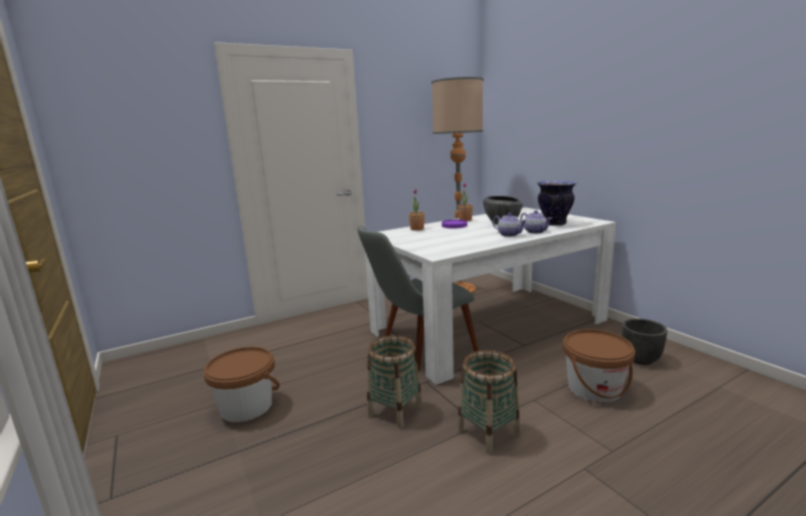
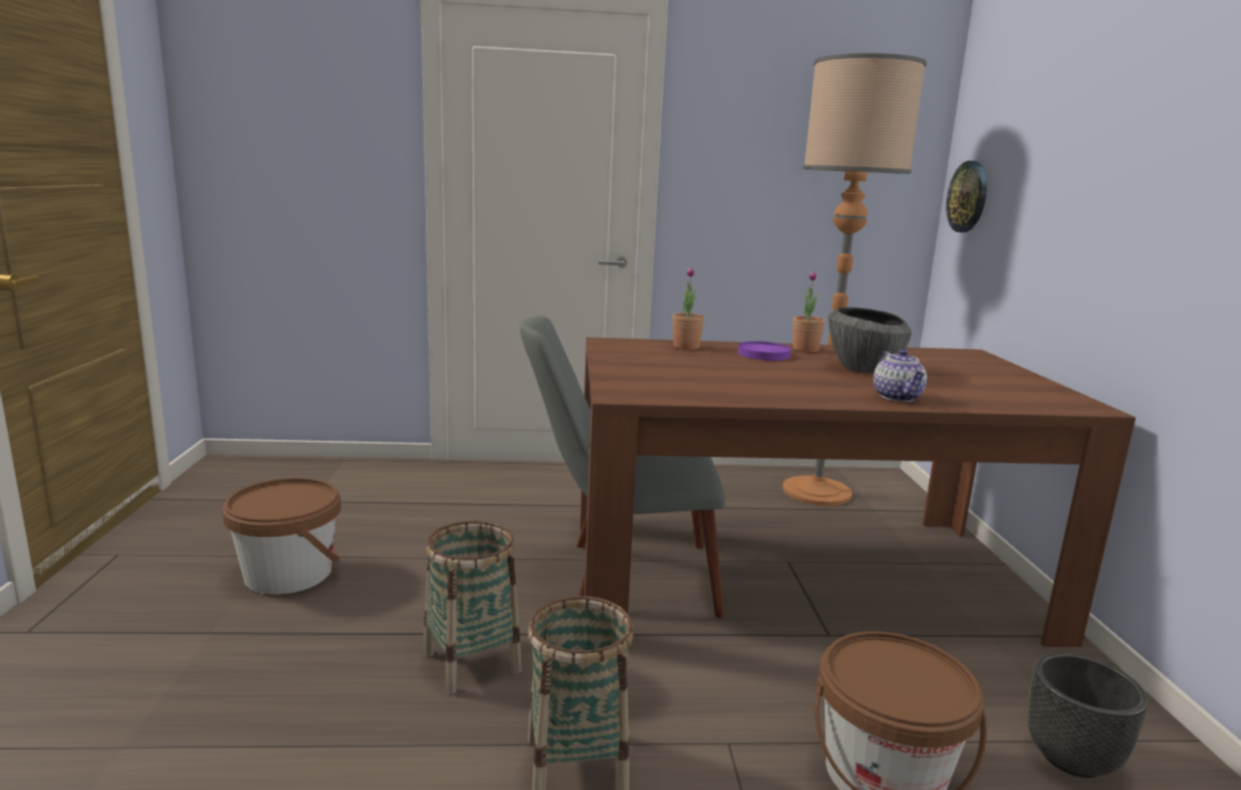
camera: 25 degrees right, 0 degrees up
(489, 325) = (799, 574): white dining table -> brown dining table
(498, 140) = (968, 197): none -> wall clock
(509, 234) = (831, 391): teapot -> none
(554, 224) = (975, 391): vase -> none

